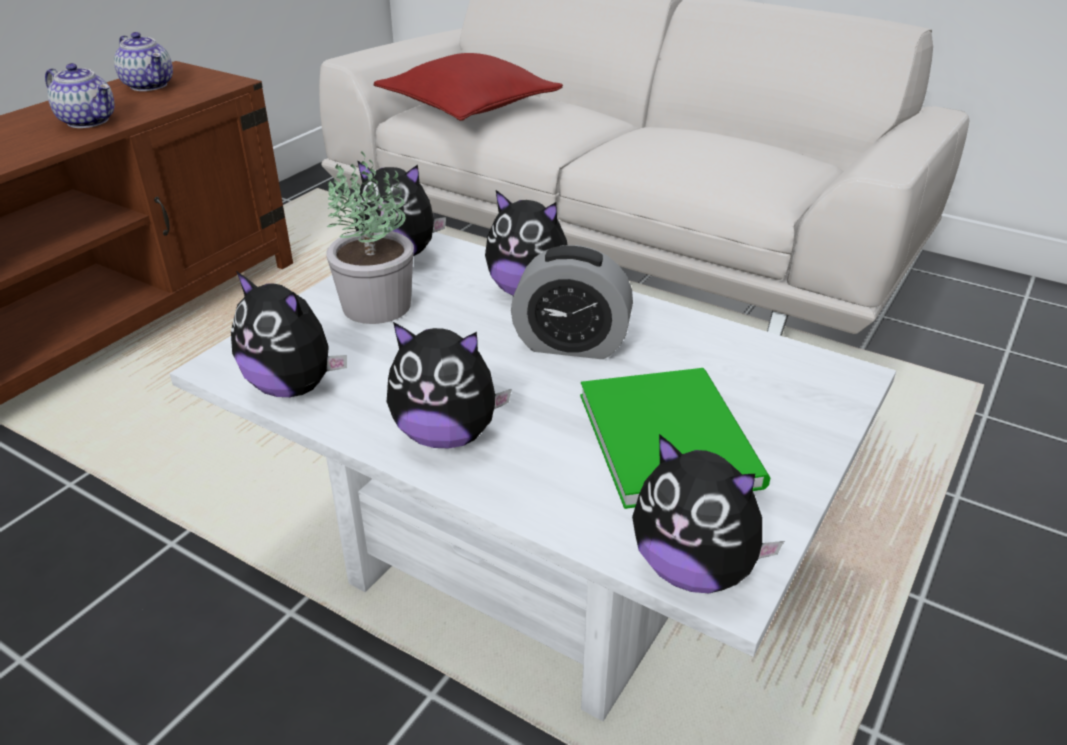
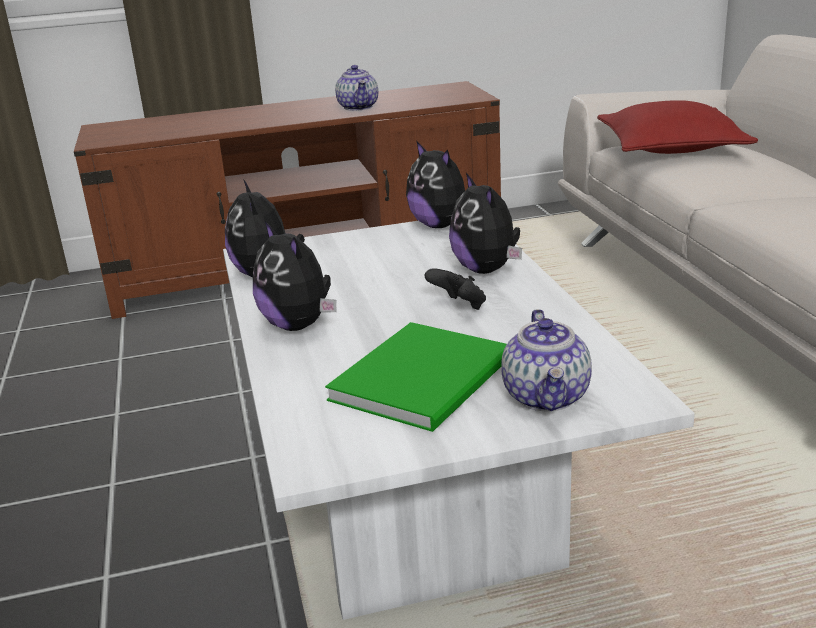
camera: 45 degrees right, 10 degrees down
(150, 85) = (425, 93): teapot -> teapot (547, 397)
(375, 305) = (377, 248): potted plant -> none
(571, 344) = (459, 306): alarm clock -> black game controller
(694, 569) = (308, 446): plush toy -> none

